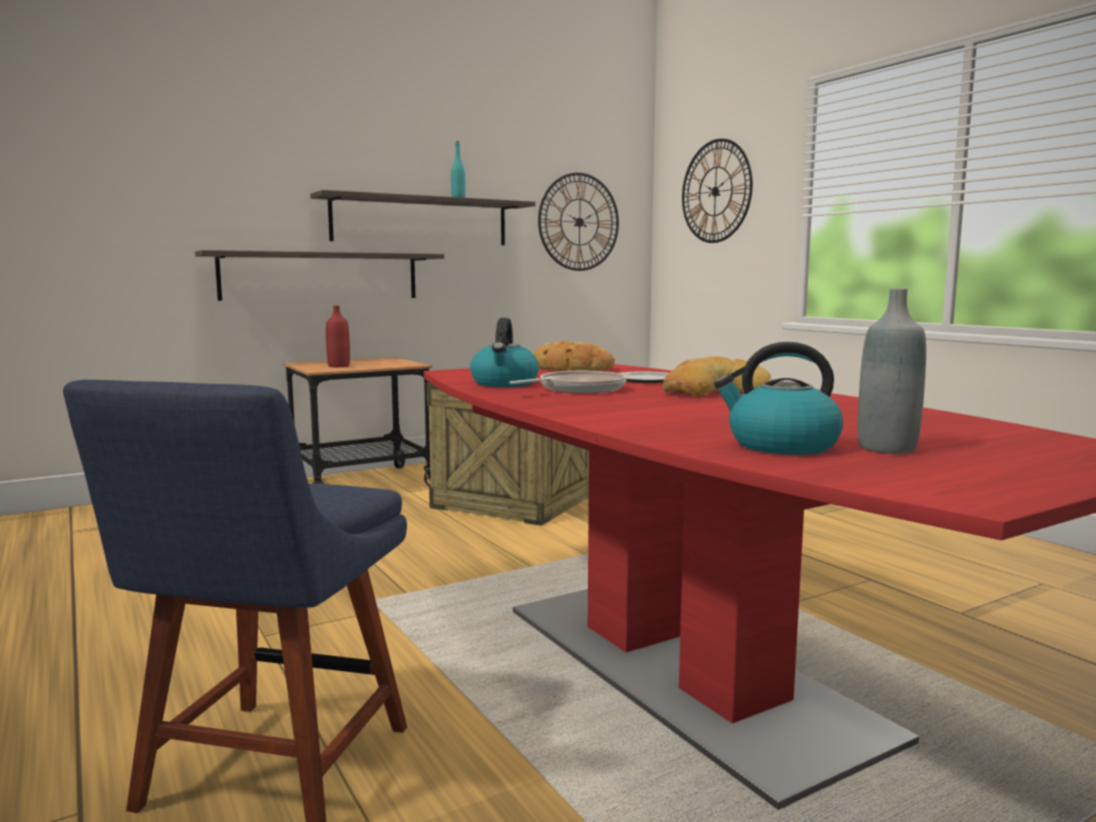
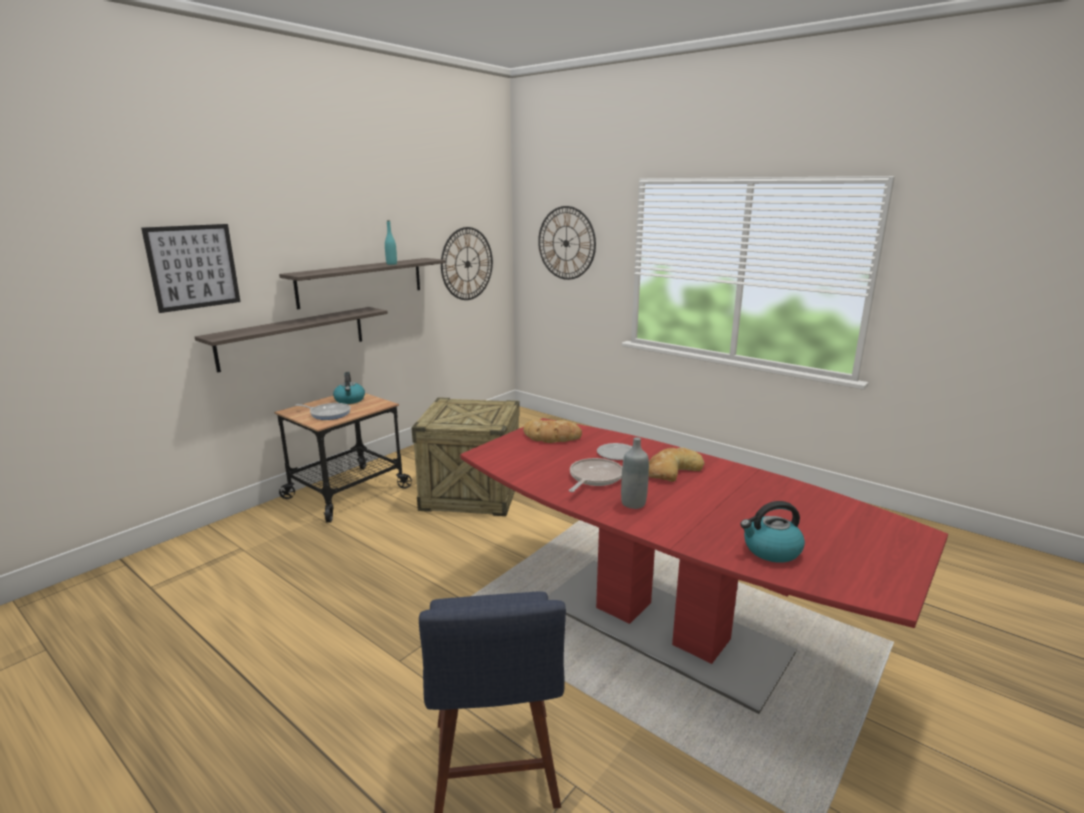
camera: 20 degrees left, 10 degrees up
(203, 169) = (193, 267): none -> picture
(339, 366) = (328, 413): red bottle -> frying pan
(504, 383) = (540, 473): kettle -> kettle (350, 400)
(887, 448) = (817, 544): grey bottle -> grey bottle (633, 503)

